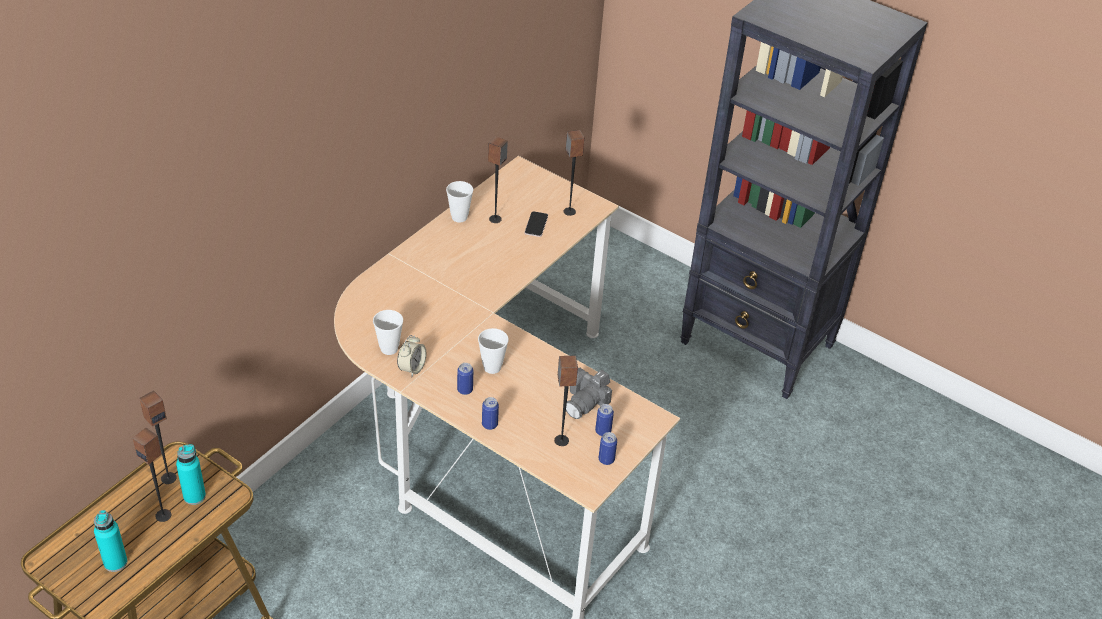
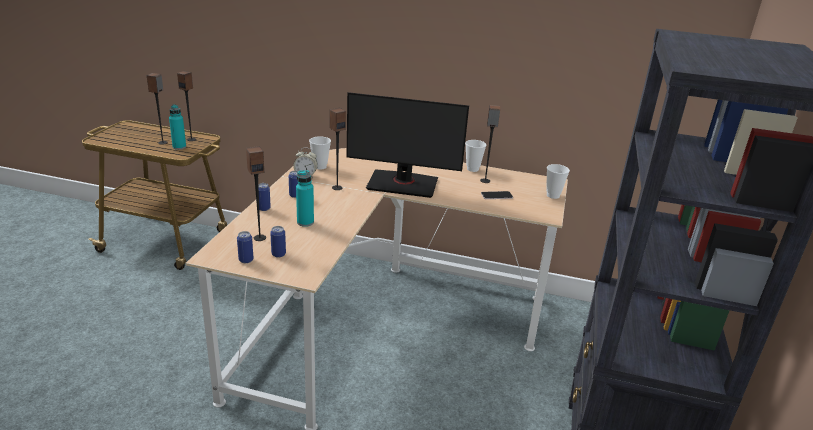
camera: 70 degrees right, 15 degrees down
(115, 562) = (126, 138): turquoise bottle -> turquoise bottle (305, 222)
(474, 288) = (403, 184): none -> monitor
(492, 367) = (324, 201): cup -> cup (553, 195)
(569, 211) = (527, 206): speaker -> speaker (337, 187)
(586, 401) = (309, 242): camera -> none

